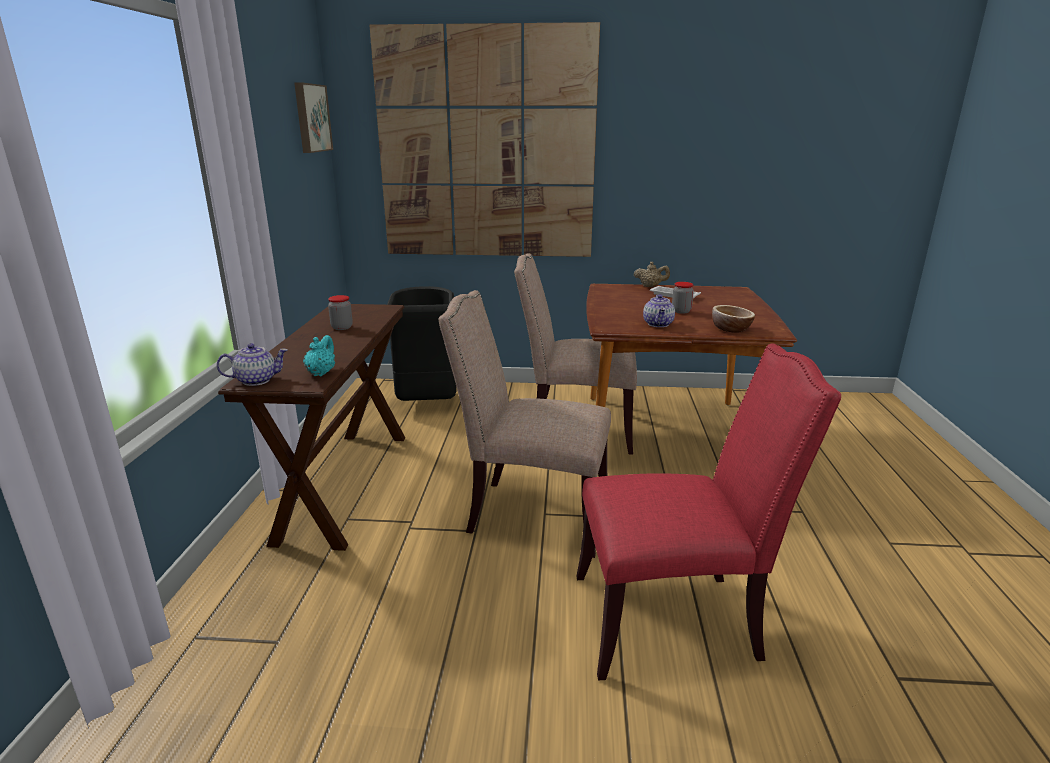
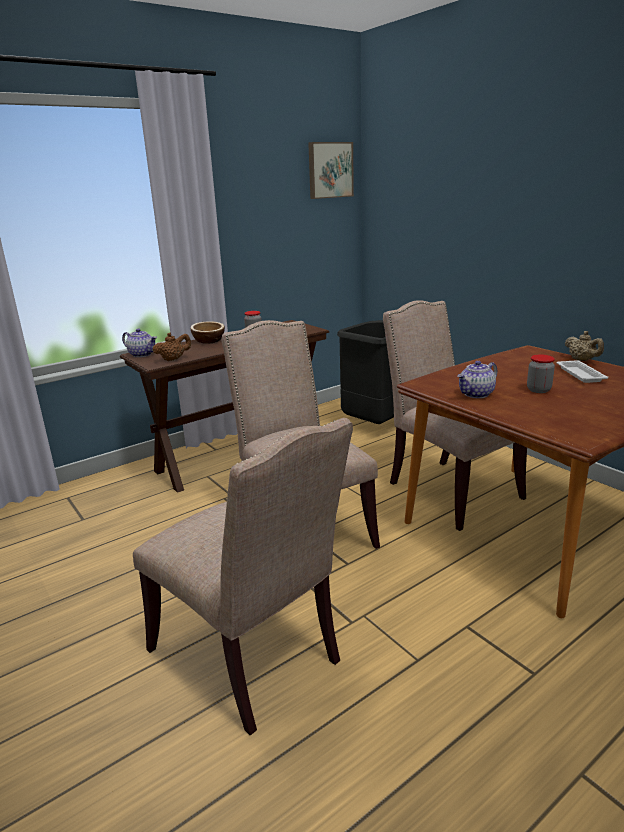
camera: 50 degrees right, 0 degrees up
(321, 373) = (173, 359): turquoise teapot -> brown teapot
(486, 146) = (465, 192): picture -> none
(673, 619) = (252, 657): red chair -> beige chair
(731, 329) = (539, 420): bowl -> bowl (208, 341)

